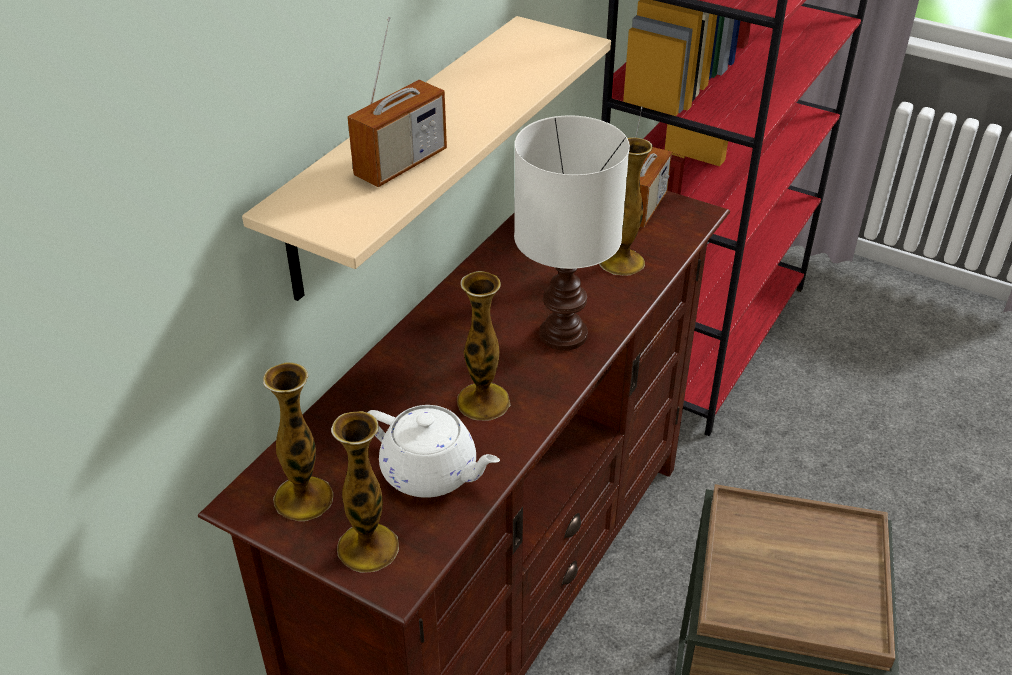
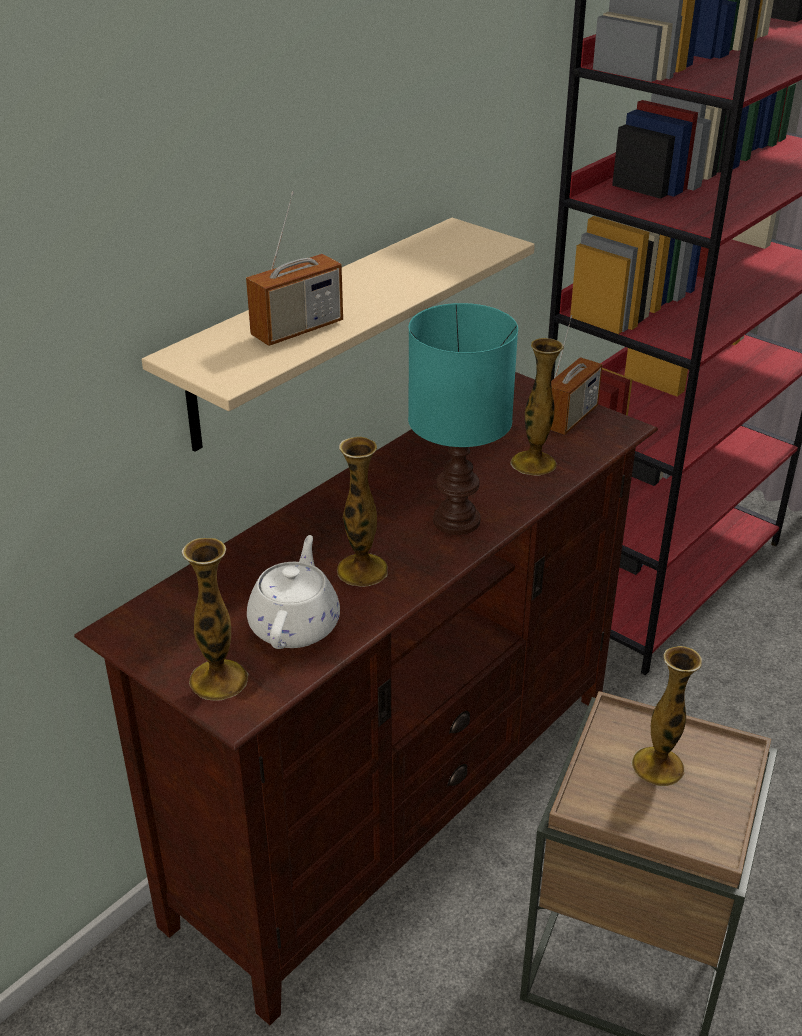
camera: 10 degrees right, 5 degrees down
(303, 498) = (171, 632): vase -> vase (657, 766)
(431, 473) = (295, 624): white teapot -> white teapot turned 120 degrees counterclockwise
(563, 333) = (457, 520): white table lamp -> turquoise table lamp

